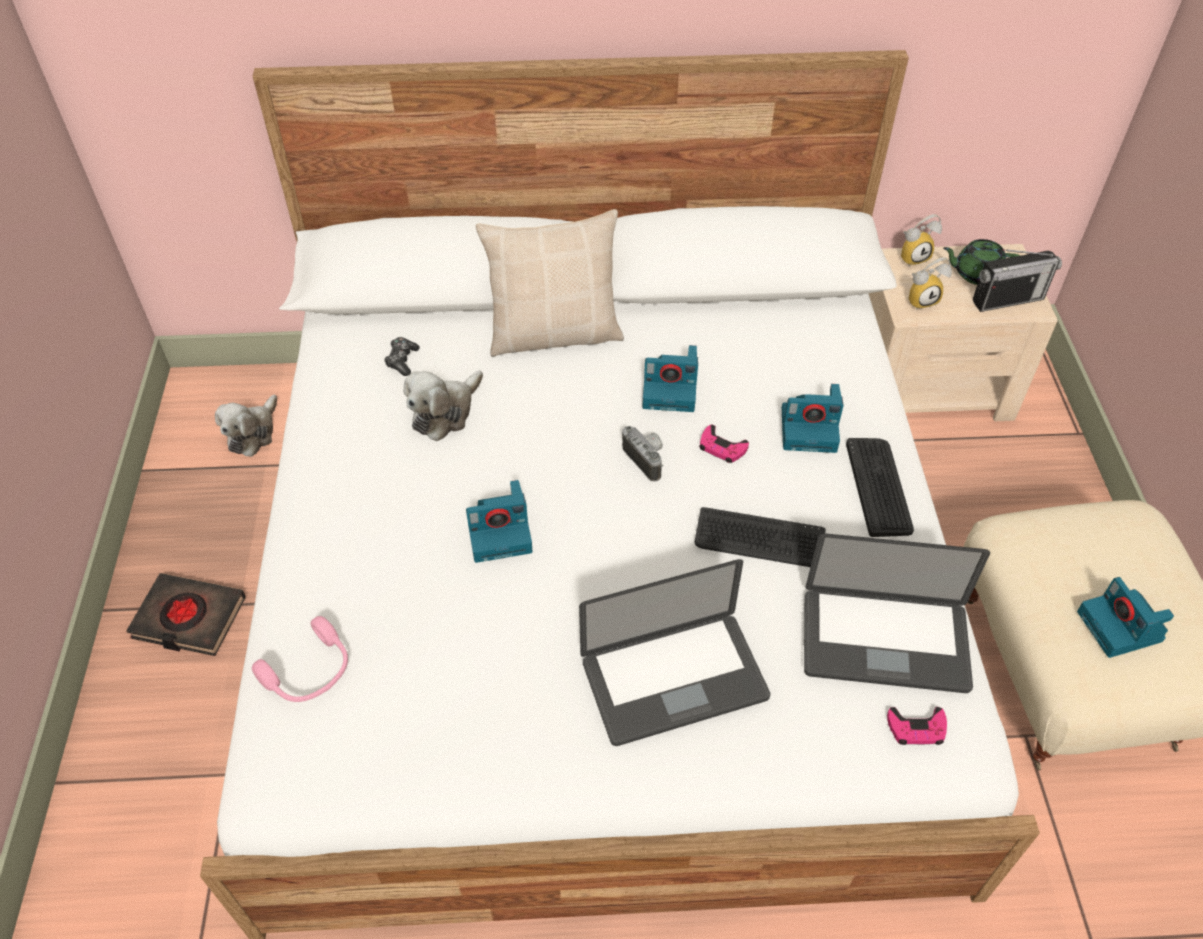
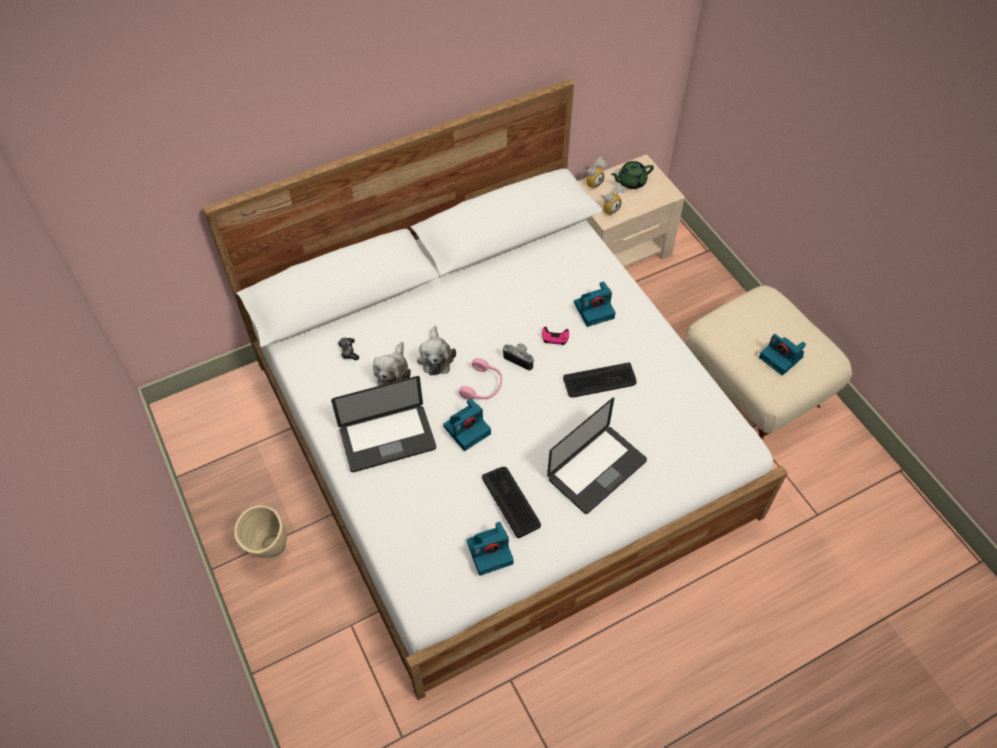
camera: 25 degrees left, 5 degrees up
(189, 619) = (269, 552): black book -> beige vase
(253, 433) = (234, 426): plush toy -> plush toy (435, 357)
(310, 673) = (414, 543): pink headphones -> pink headphones (483, 386)
(554, 333) = (426, 302): beige pillow -> none
(671, 389) = (510, 313): camera -> camera (490, 551)
(879, 487) = (644, 329): keyboard -> keyboard (511, 501)
(884, 642) = (685, 410): laptop -> laptop (387, 439)
(916, 728) = (718, 446): pink game controller -> none
(1007, 300) = (654, 193): radio -> none

